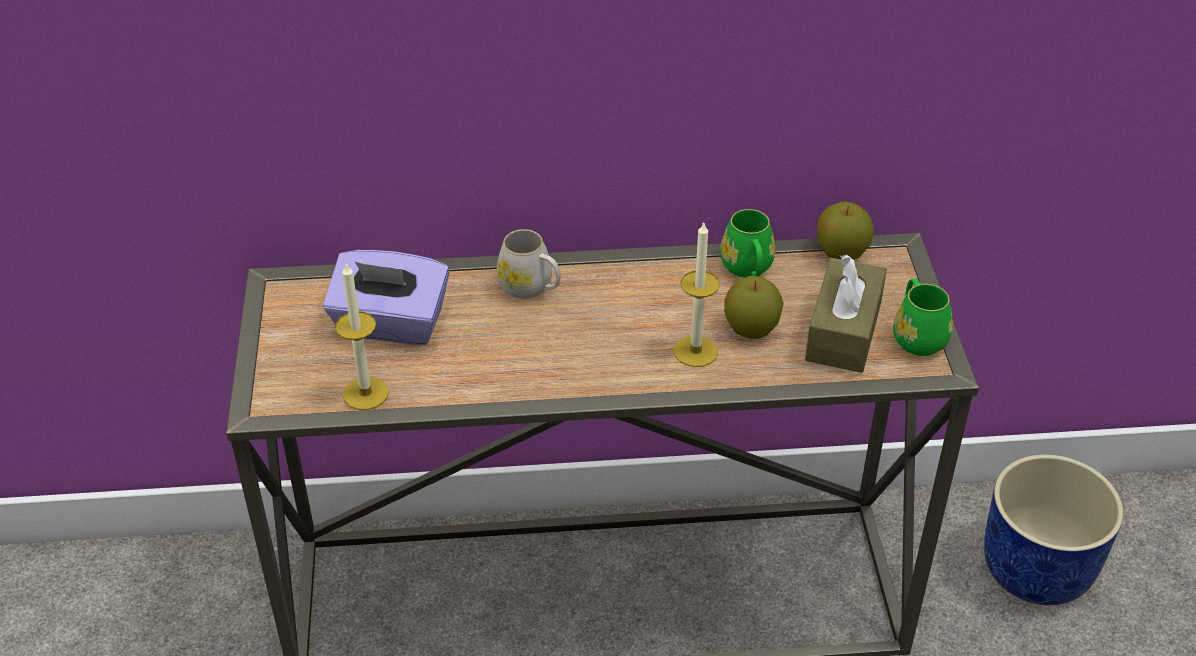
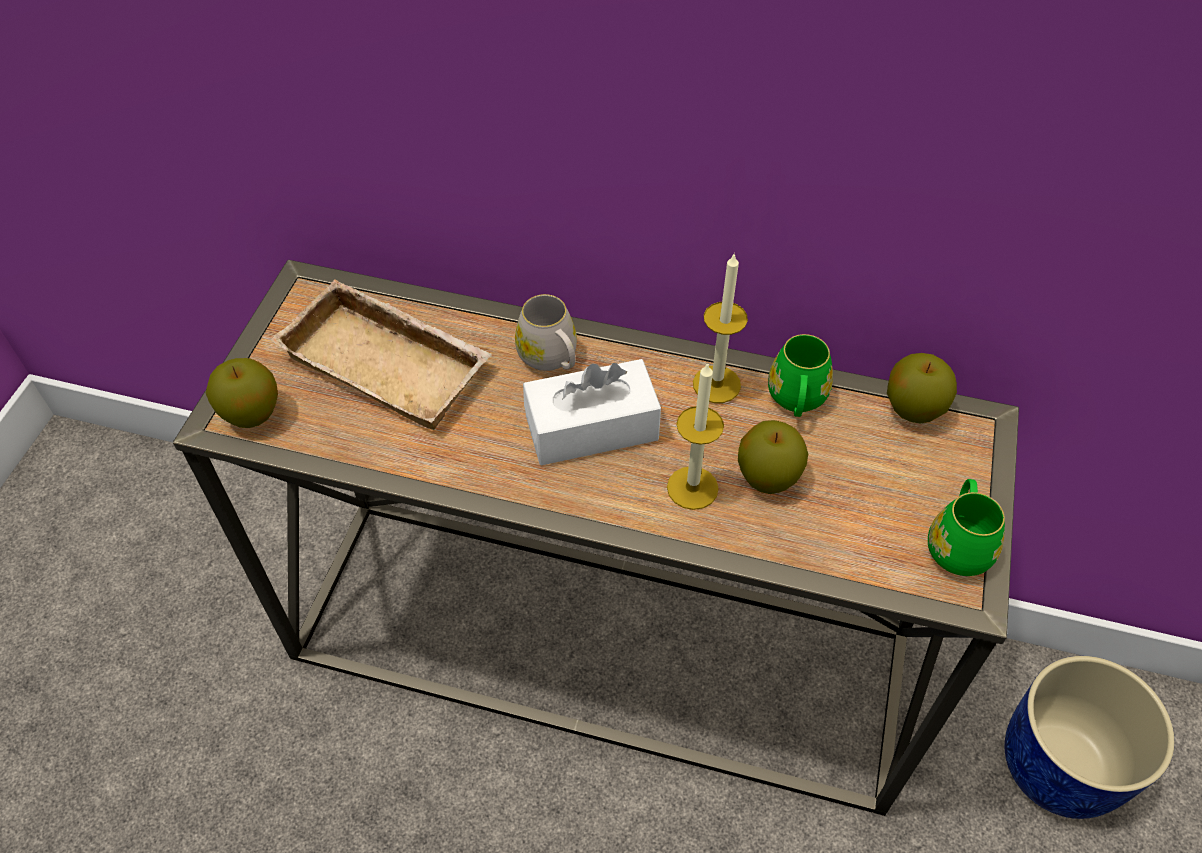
camera: 20 degrees right, 10 degrees up
(287, 392) = (251, 413): none -> apple
(365, 393) = (325, 437): candle -> candle (716, 384)
(390, 325) = (390, 362): purple tissue box -> beige tray
(591, 330) = (591, 428): none -> white tissue box
(843, 331) = (872, 512): brown tissue box -> none

